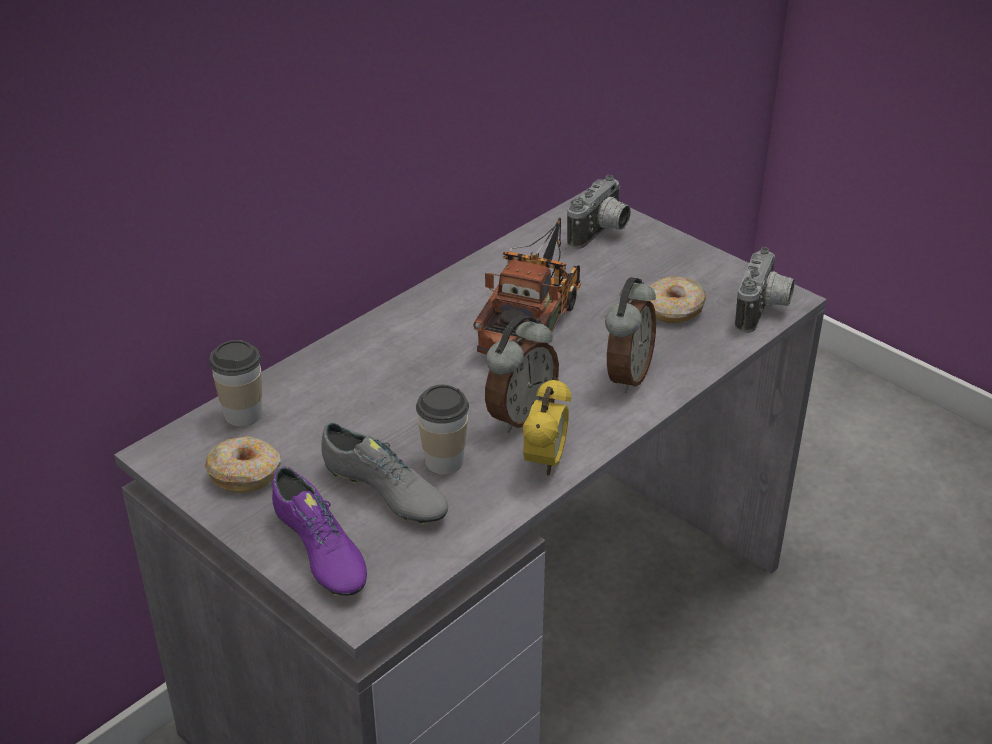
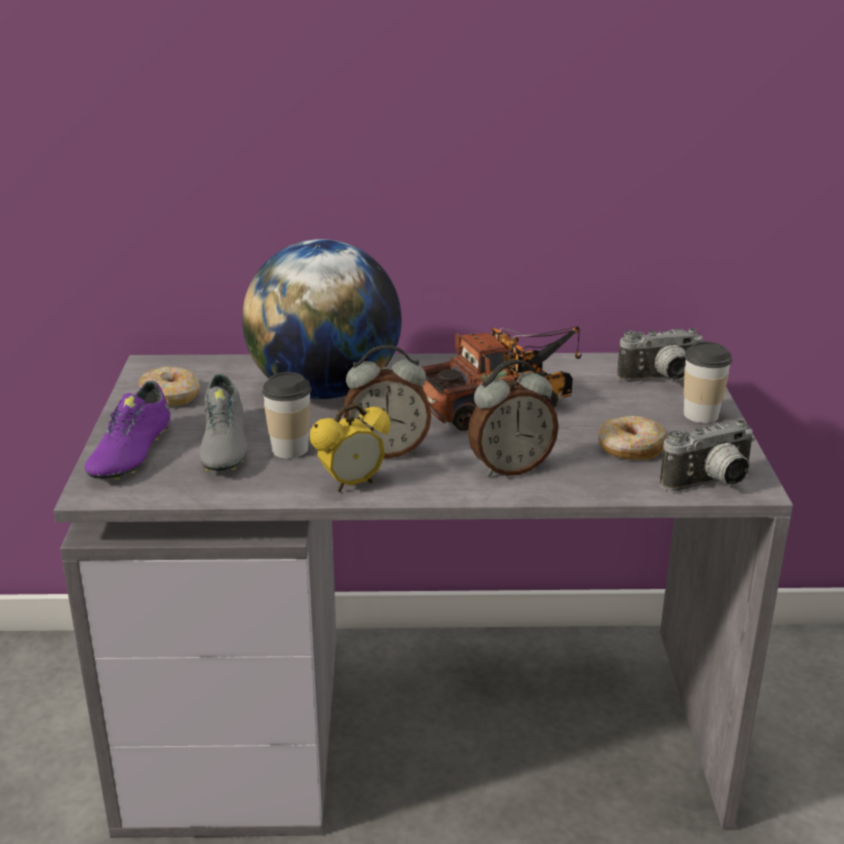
camera: 45 degrees right, 10 degrees down
(243, 414) = (227, 368): cup -> cup (700, 415)
(372, 387) = (325, 391): none -> globe

